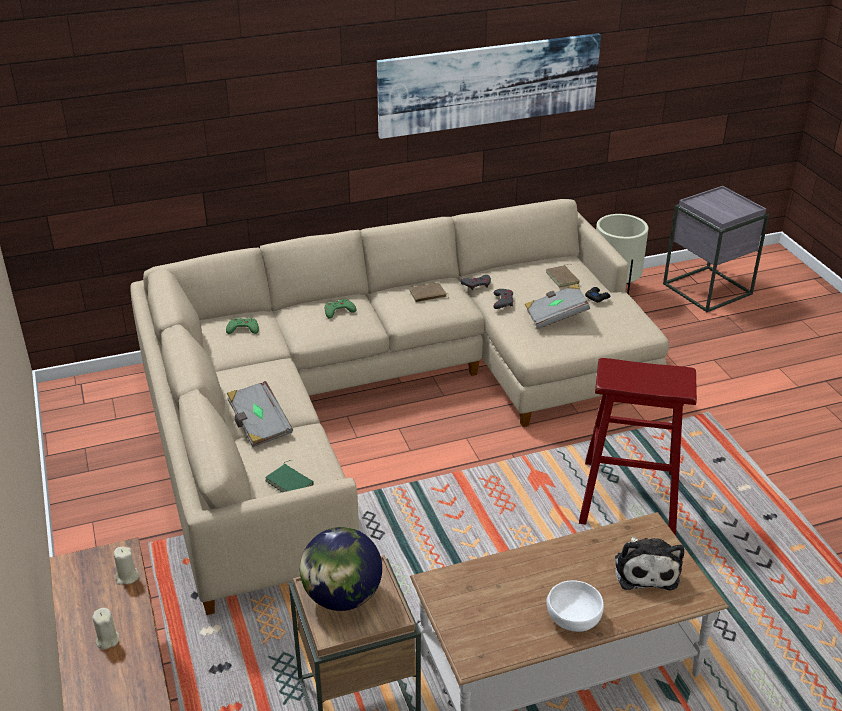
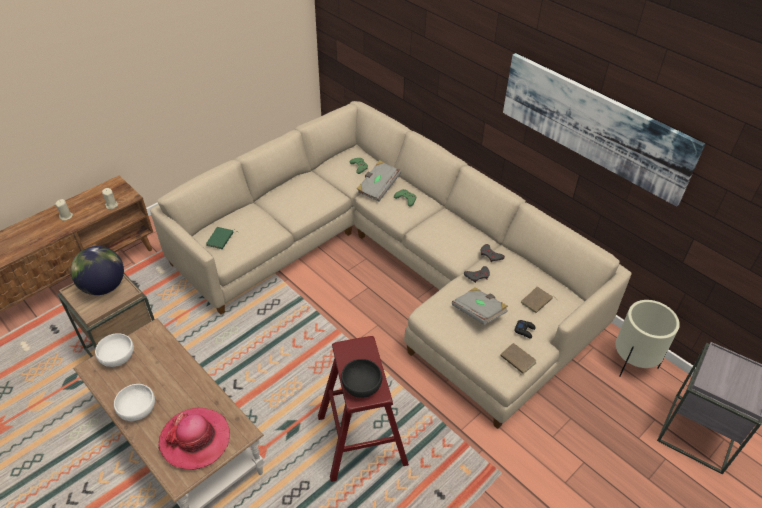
camera: 65 degrees right, 10 degrees up
(259, 425) = (268, 208): grey book -> grey book (378, 187)
(428, 295) = (457, 234): brown book -> brown book (517, 360)
(467, 626) = (118, 357): none -> white bowl
(645, 569) = (195, 439): plush toy -> hat
(668, 381) = (361, 386): none -> black bowl

